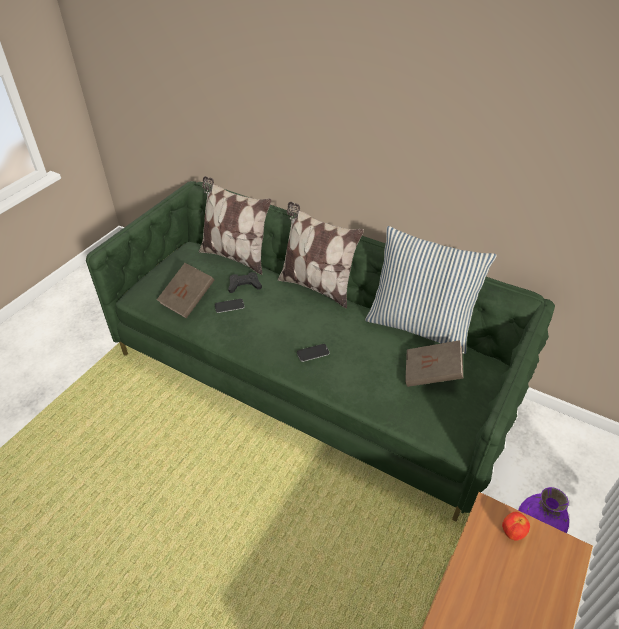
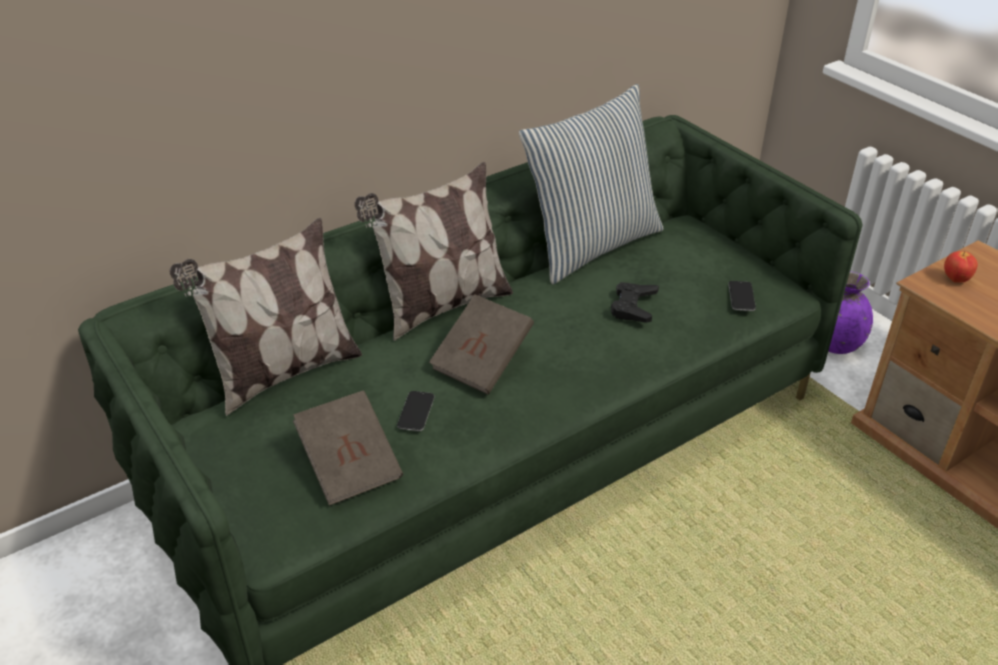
camera: 65 degrees left, 5 degrees down
(244, 285) = (377, 380): black game controller -> black game controller (633, 306)
(313, 353) = (586, 352): phone -> phone (741, 297)
(431, 373) = (685, 264): brown book -> brown book (482, 362)

